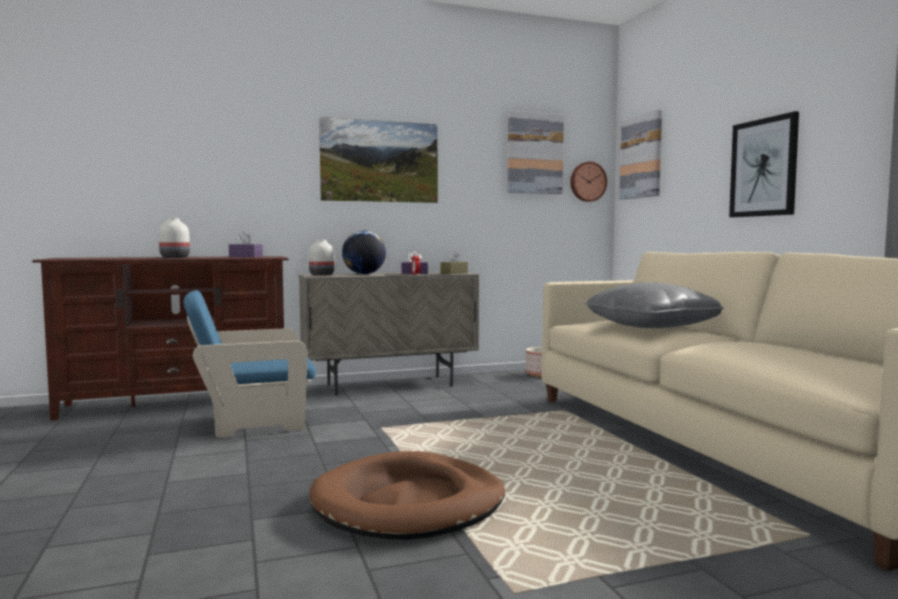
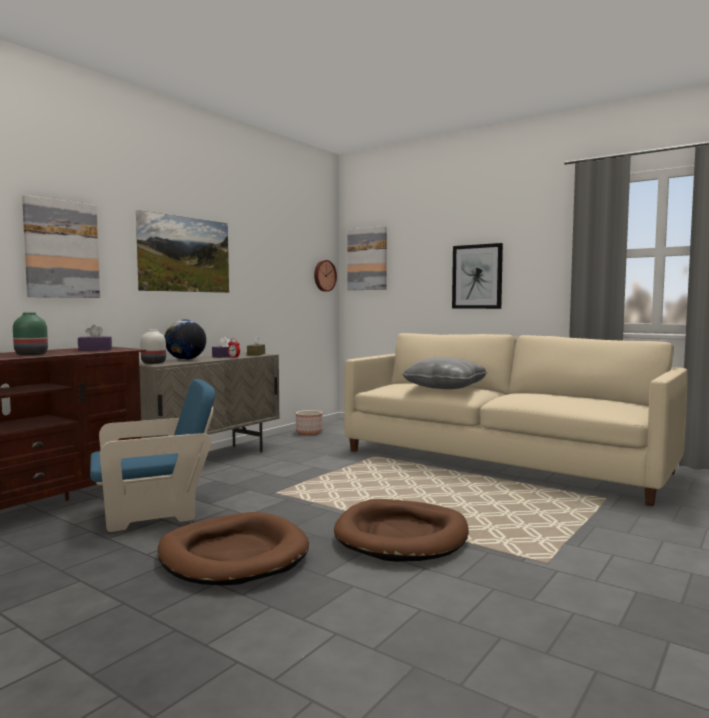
camera: 35 degrees left, 0 degrees up
(174, 257) = (31, 354): white vase -> green vase
(225, 476) = (233, 555): none -> brown dog bed
(252, 423) = (155, 512): blue armchair -> blue armchair turned 150 degrees counterclockwise
(534, 153) = (292, 252): picture -> picture (61, 249)

